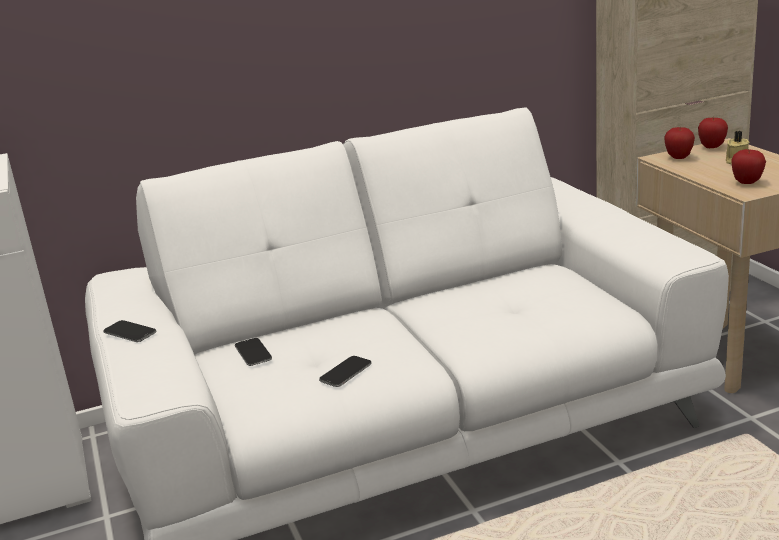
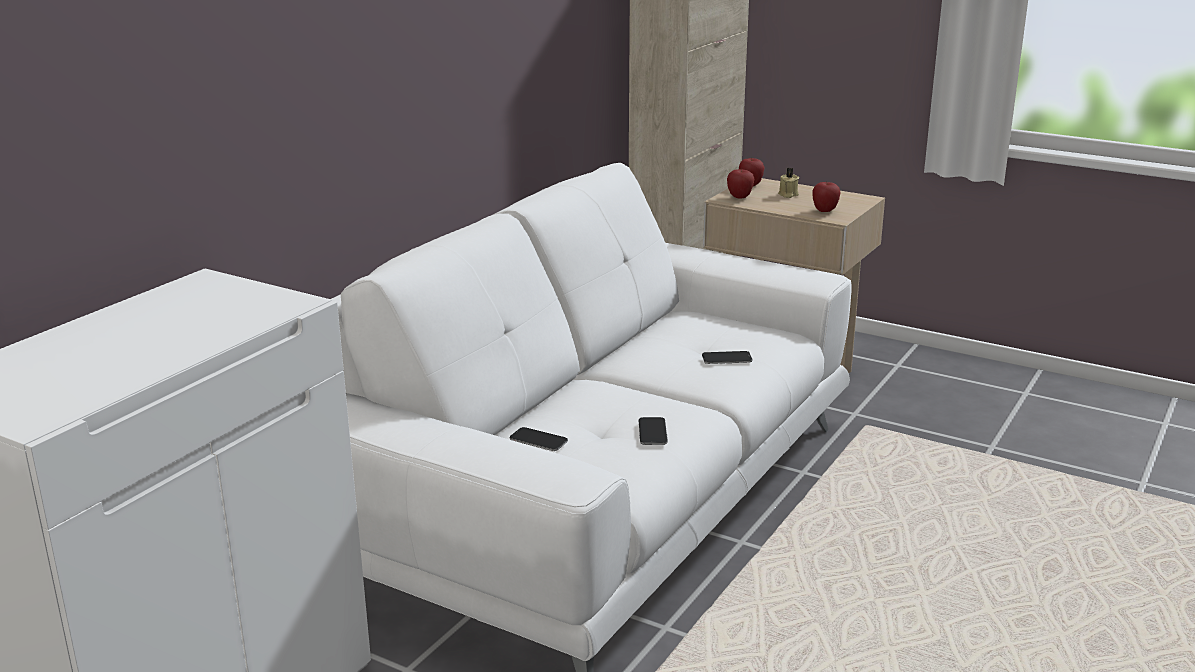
camera: 40 degrees left, 0 degrees up
(130, 332) = (444, 443): phone -> phone (727, 359)

